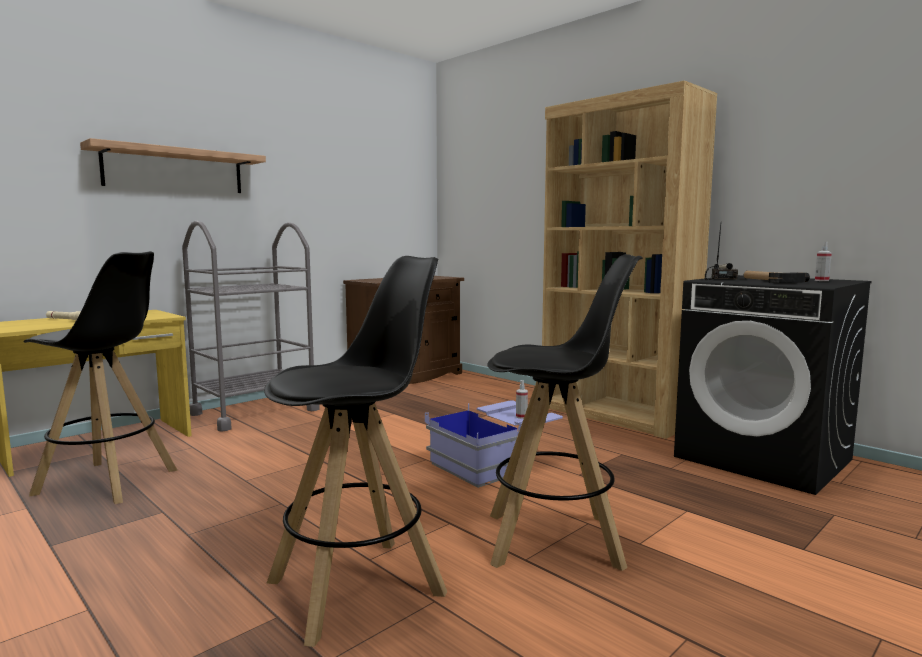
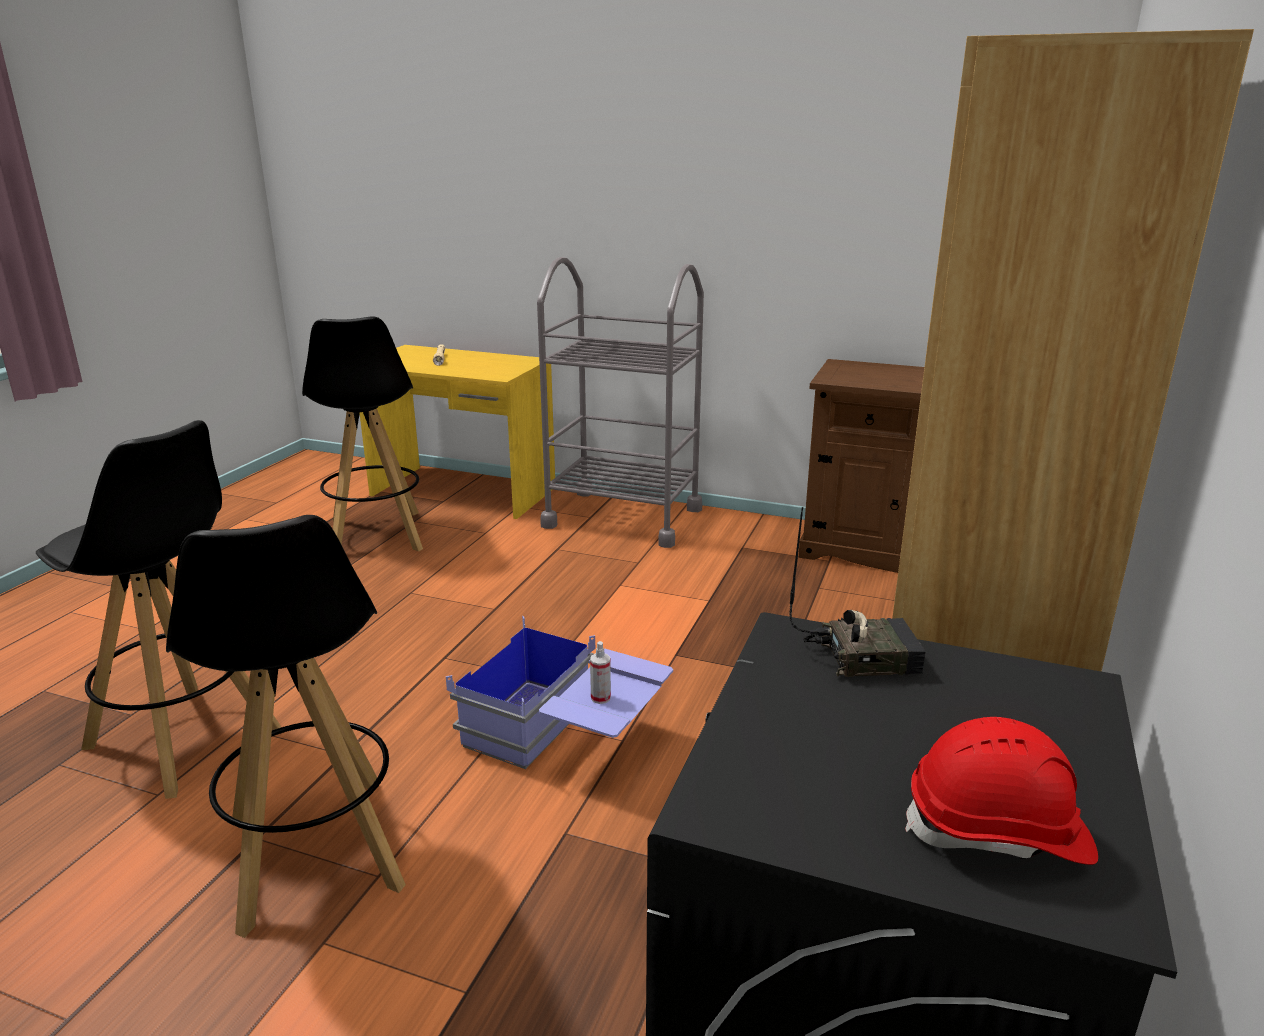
camera: 65 degrees right, 15 degrees up
(174, 170) = (583, 180): shelf -> none
(768, 281) = (866, 727): hammer -> none
(821, 280) = (998, 832): spray bottle -> red hard hat

